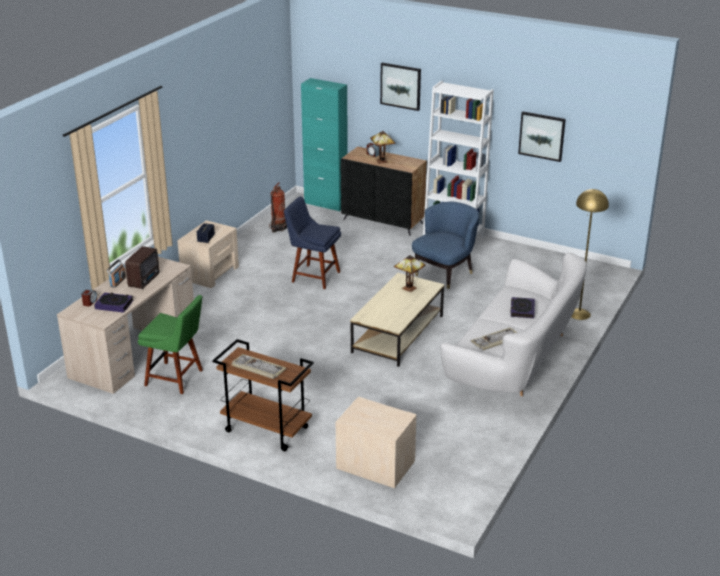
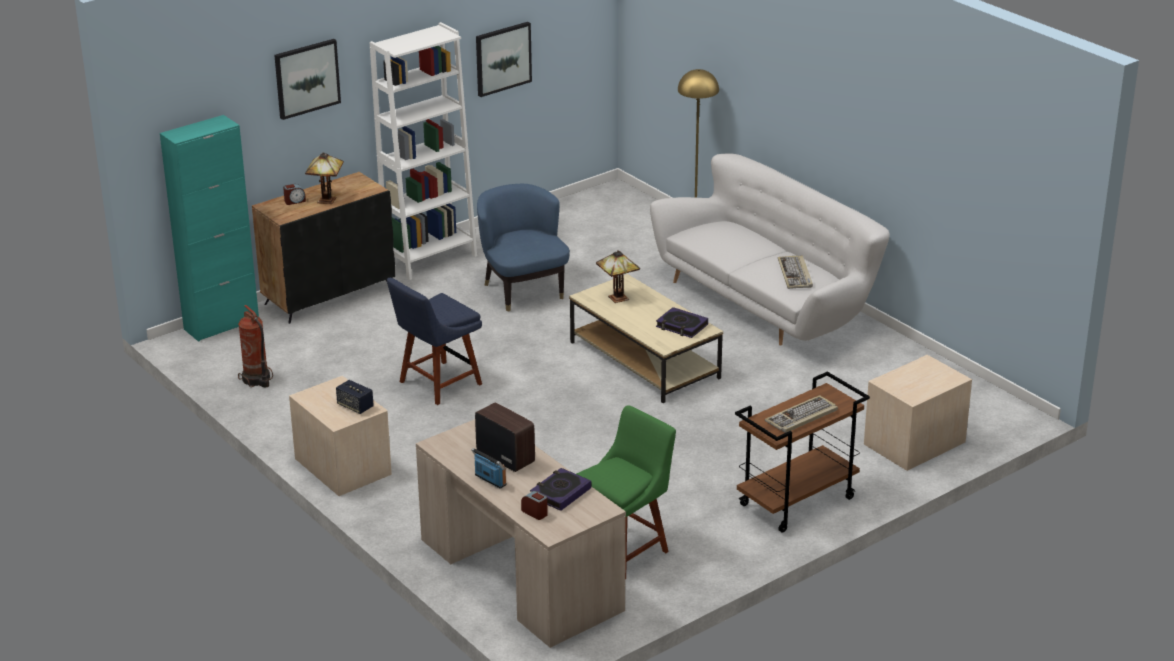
camera: 65 degrees left, 0 degrees up
(522, 310) = (739, 241): book -> book (681, 326)

